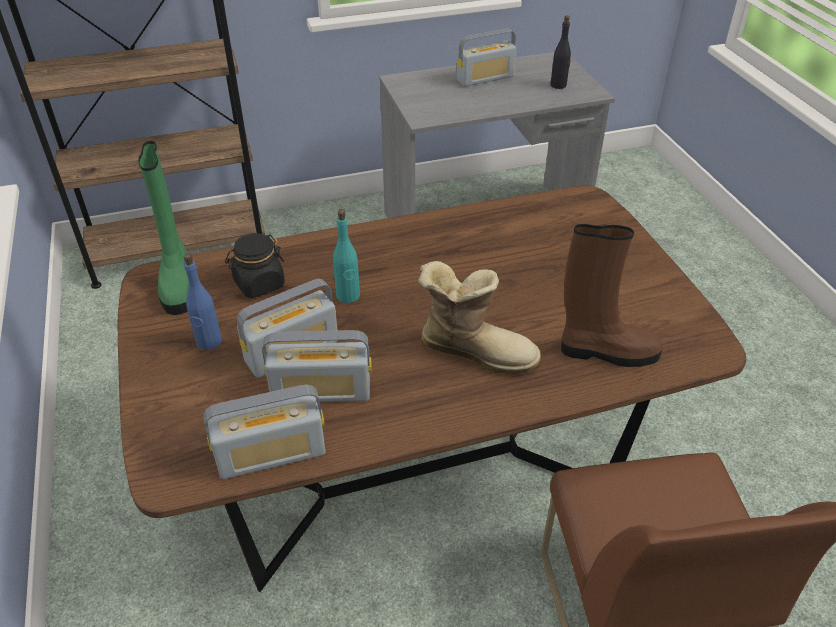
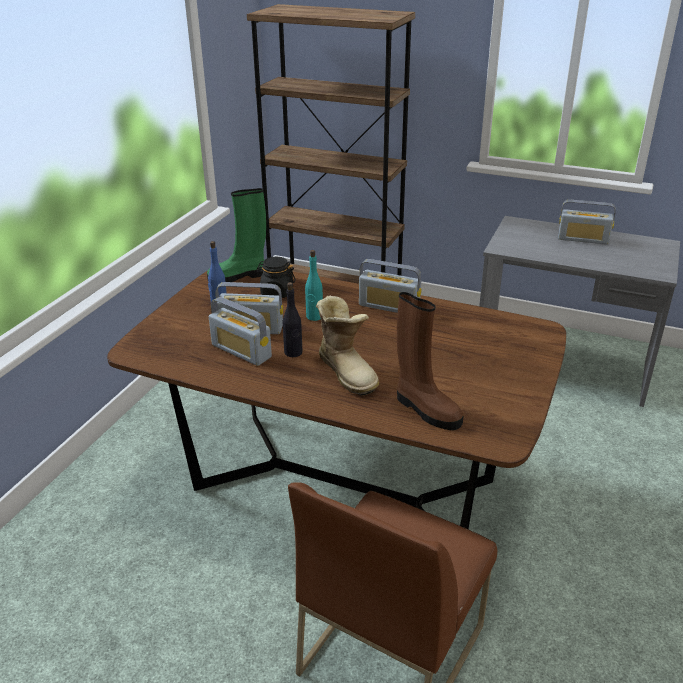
camera: 40 degrees right, 10 degrees down
(178, 283) = (239, 276): green boot -> green boot turned 45 degrees clockwise
(271, 455) = (183, 365): radio -> radio (389, 306)
(558, 85) = (638, 261): black bottle -> black bottle (293, 352)

